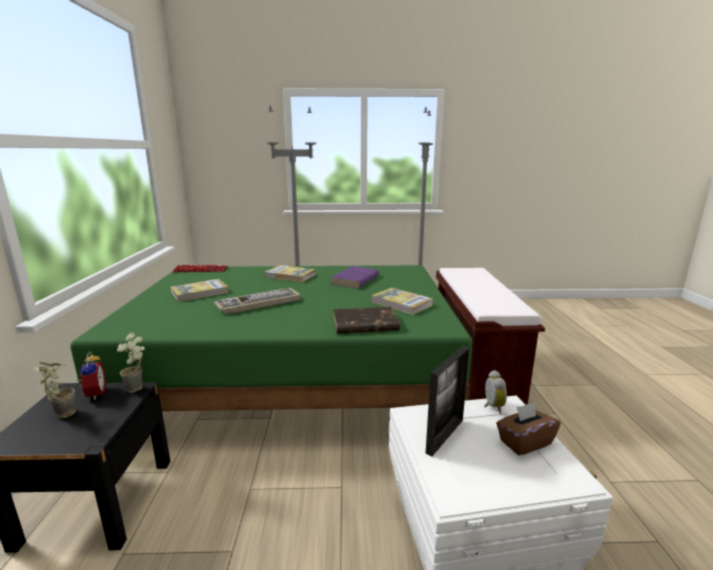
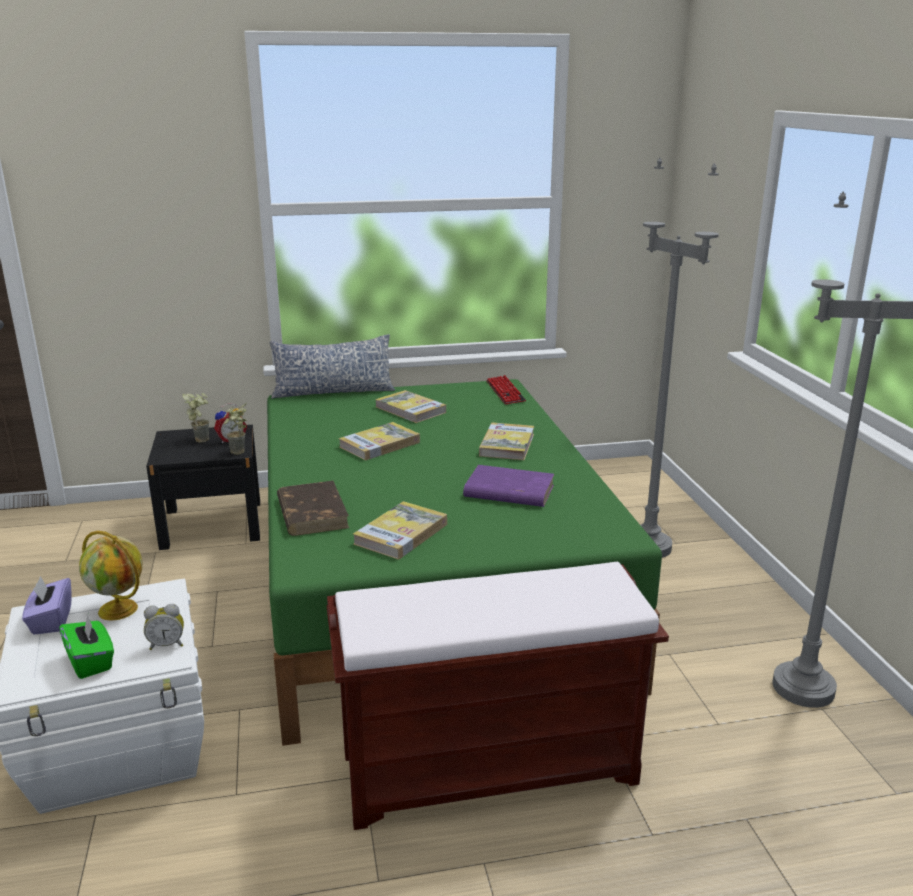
camera: 80 degrees right, 5 degrees up
(115, 314) = (333, 392): none -> pillow
(258, 303) = (379, 444): keyboard -> book
(445, 436) = (119, 610): picture frame -> globe
(467, 478) = (51, 620): none -> purple tissue box
(524, 442) = (91, 661): brown tissue box -> green tissue box

